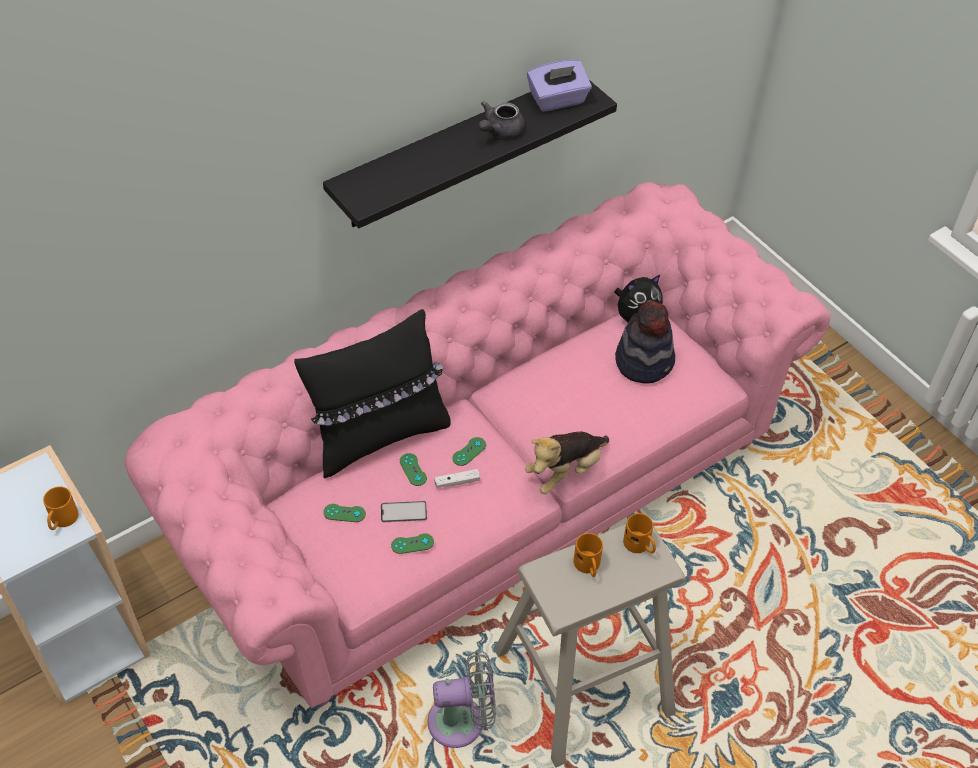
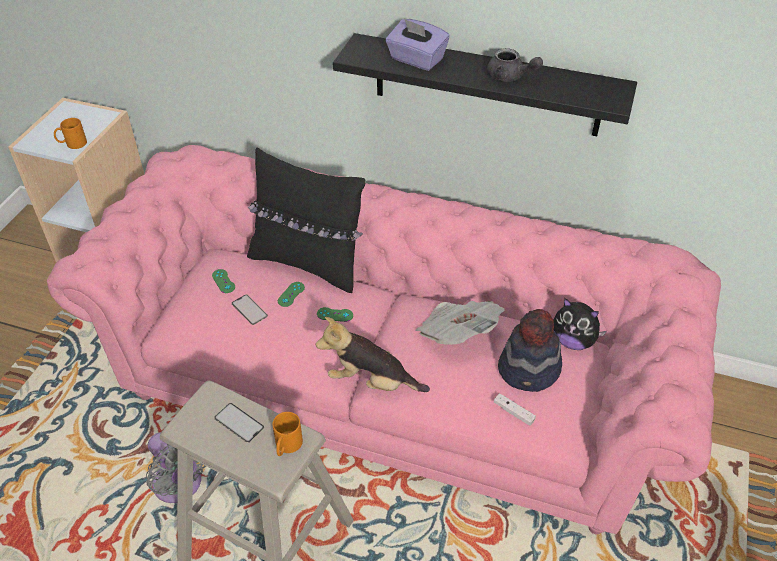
camera: 55 degrees right, 5 degrees down
(412, 544) = (226, 330): green game controller -> none
(457, 482) = (300, 323): white game controller -> white game controller (513, 412)
(500, 131) = (509, 77): grey teapot -> grey teapot turned 150 degrees counterclockwise
(558, 100) = (586, 86): purple tissue box -> purple tissue box (416, 60)
(567, 382) = (457, 334): none -> newspaper
(588, 567) = (239, 423): orange mug -> phone

